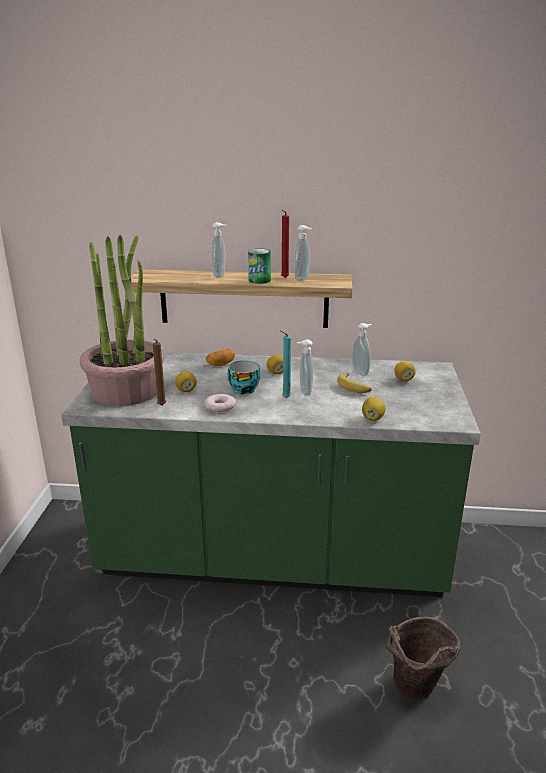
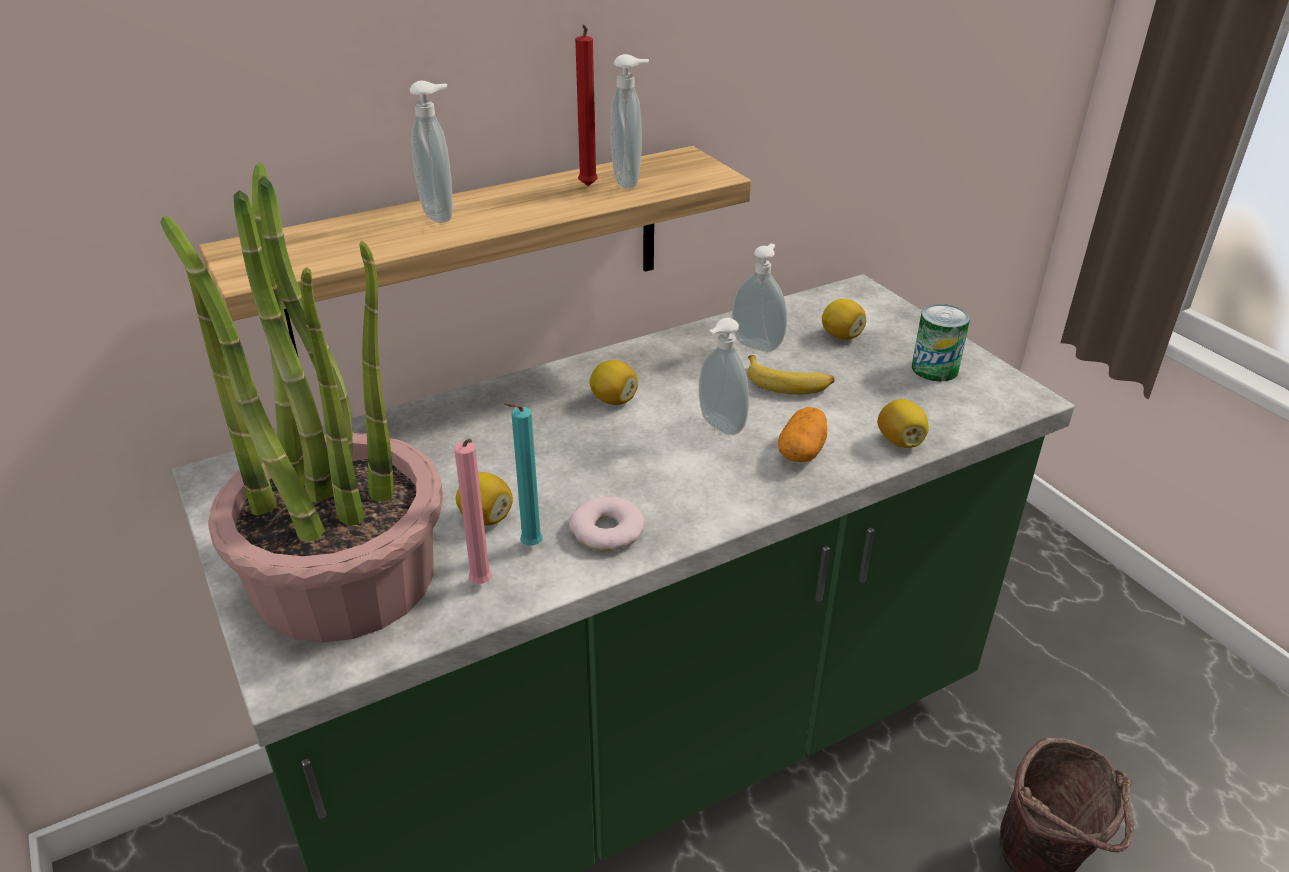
camera: 35 degrees left, 10 degrees up
(161, 406) = (482, 585): brown candle -> pink candle
(221, 364) = (478, 419): potato -> potato (802, 451)
(244, 388) = (600, 464): cup -> none
(259, 280) = (547, 206): can -> can (934, 369)
(285, 398) = (703, 456): turquoise candle -> turquoise candle (528, 547)

